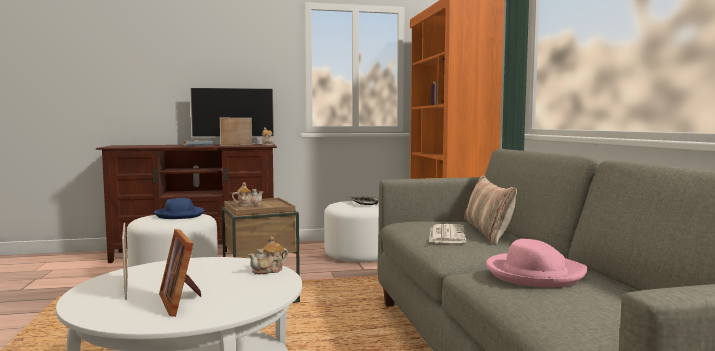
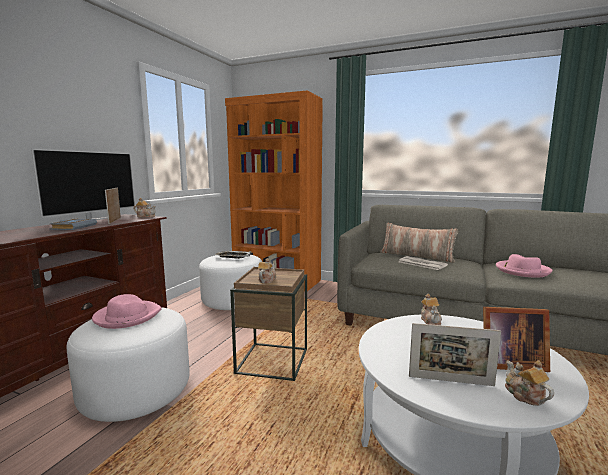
camera: 55 degrees left, 5 degrees up
(112, 309) = (524, 395): none -> teapot
(180, 215) = (127, 316): blue hat -> pink hat

